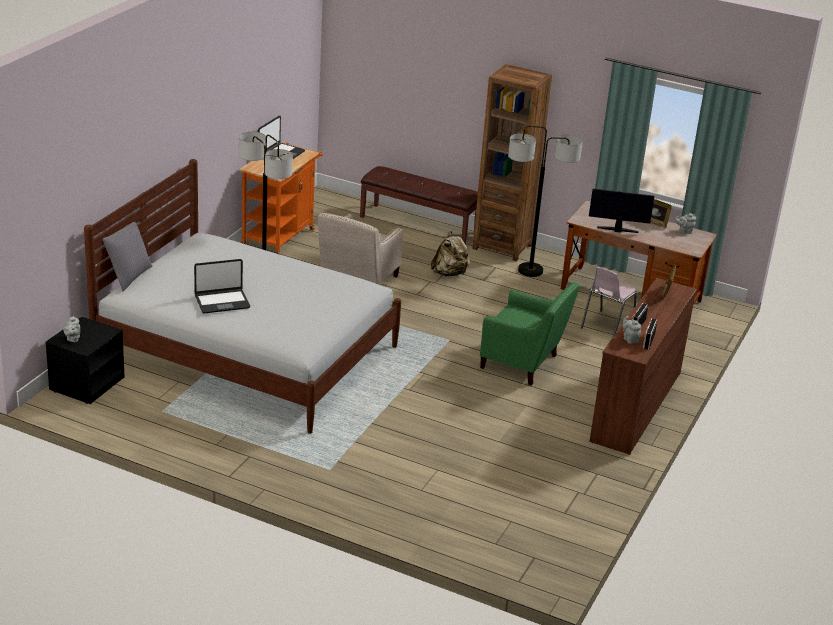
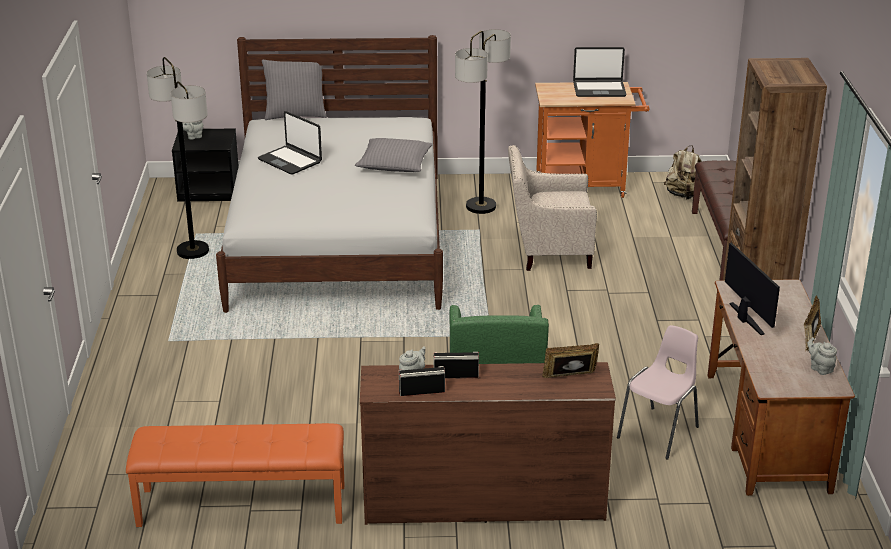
camera: 65 degrees right, 0 degrees up
(277, 266) = (394, 164): none -> grey pillow
(449, 273) = (642, 296): beige backpack -> beige backpack (683, 195)
(530, 270) = (725, 344): floor lamp -> floor lamp (193, 251)
(577, 496) = (241, 506): none -> orange bench
(606, 326) = (659, 432): pink chair -> pink chair turned 120 degrees clockwise

